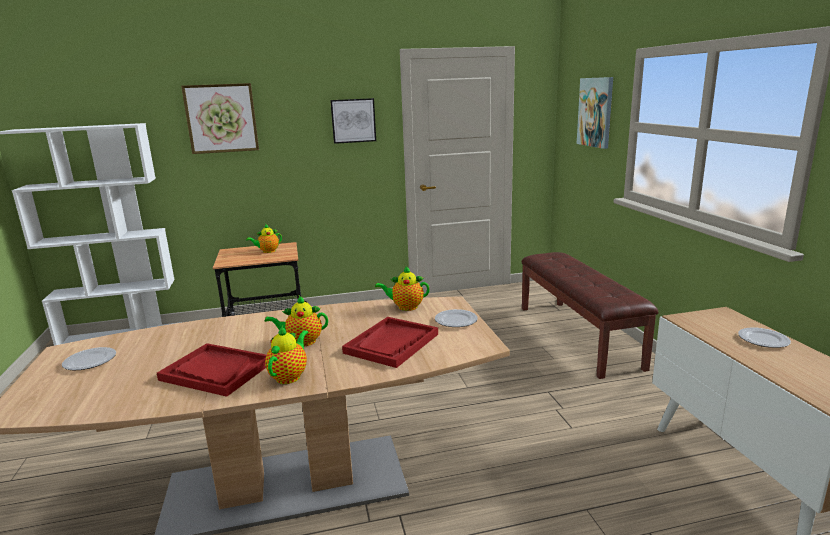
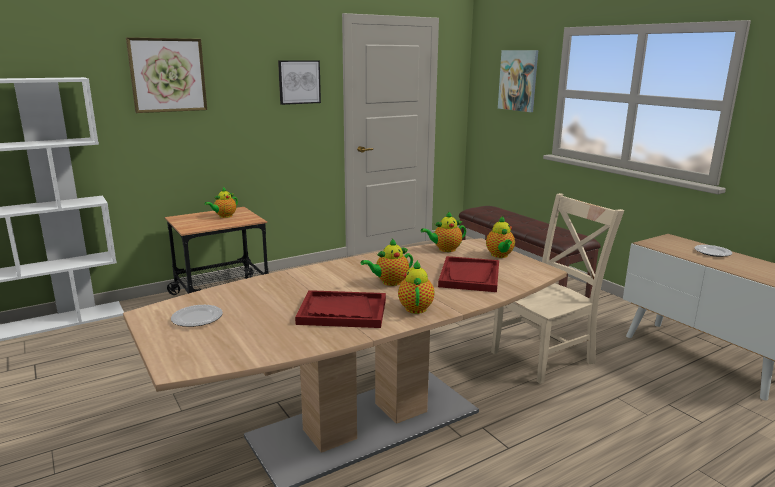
camera: 20 degrees left, 0 degrees up
(455, 320) = (500, 255): plate -> teapot
(536, 439) = (545, 356): none -> beige chair

